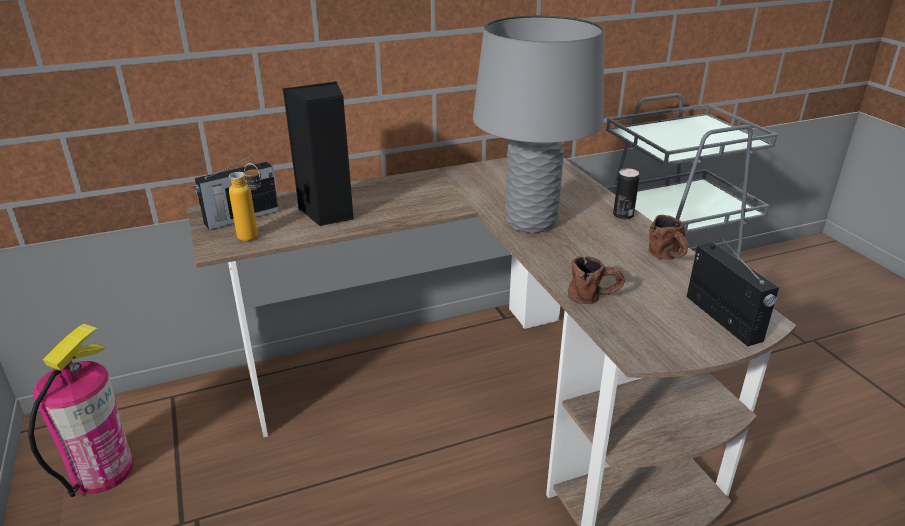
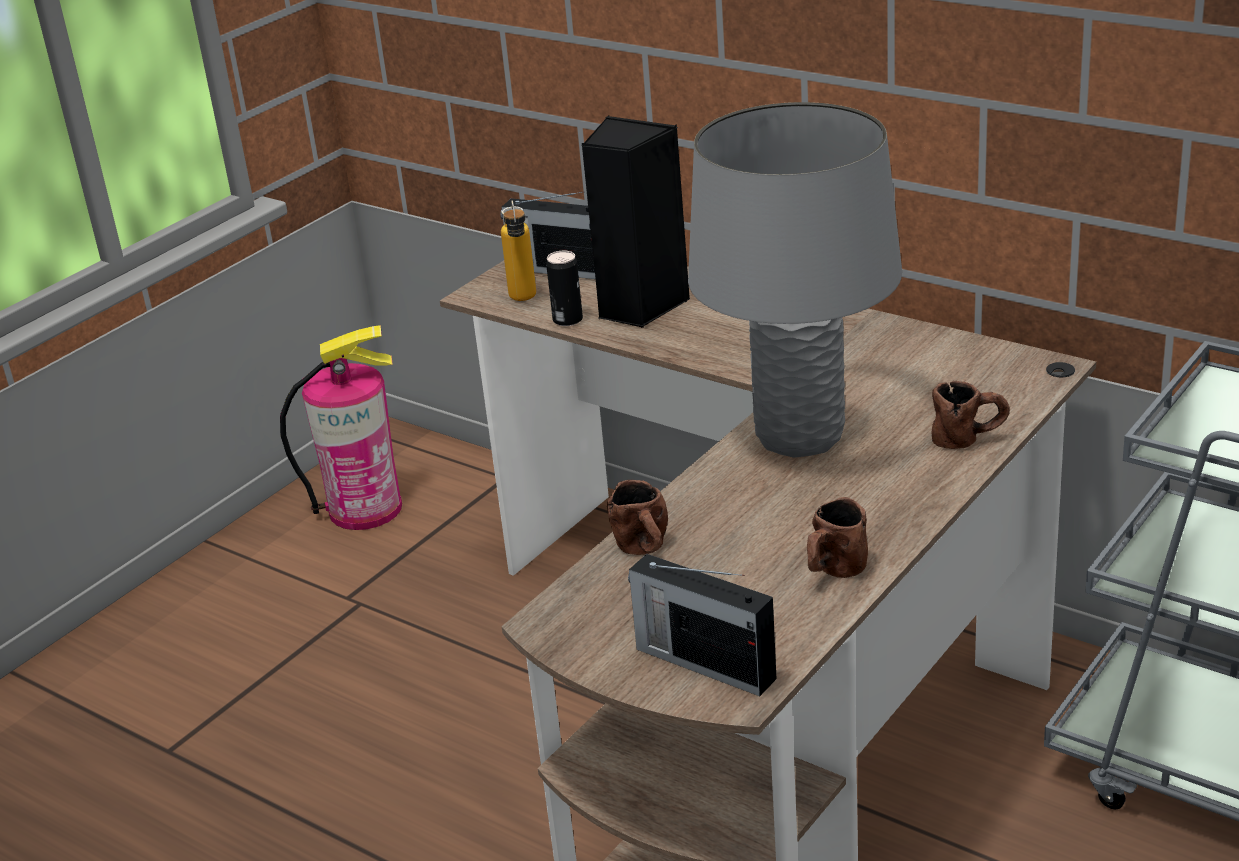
camera: 60 degrees right, 0 degrees up
(584, 191) = (969, 438): none -> brown mug
(623, 215) = (927, 496): can -> can (567, 320)
(724, 319) = (703, 662): radio -> radio turned 90 degrees clockwise

